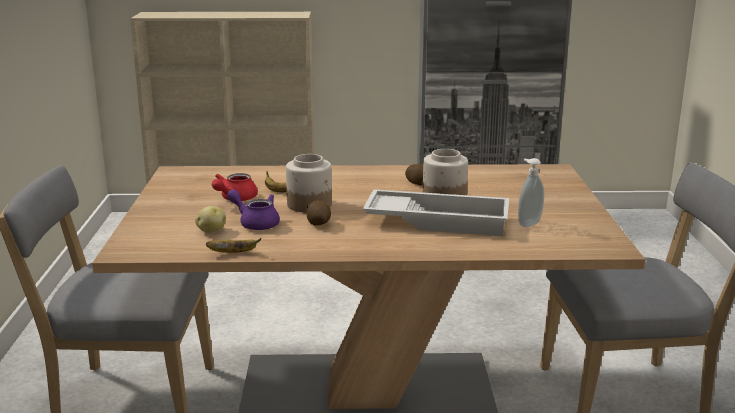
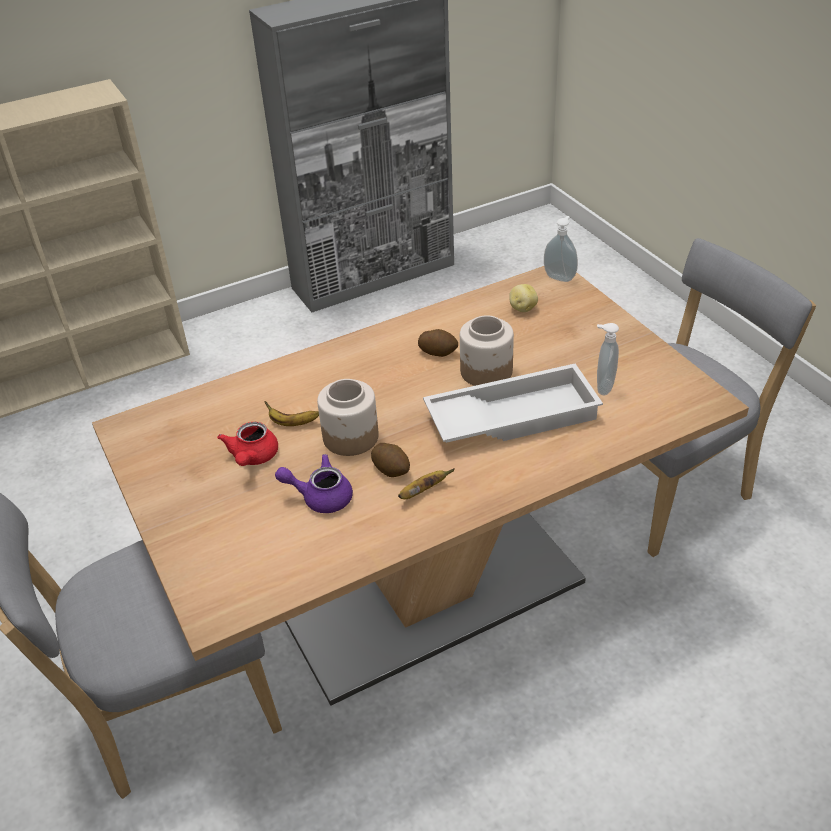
camera: 25 degrees left, 20 degrees up
(211, 231) = (281, 532): potato -> potato (522, 308)
(234, 253) = (346, 563): banana -> banana (423, 491)
(558, 170) = (560, 277): none -> soap dispenser

